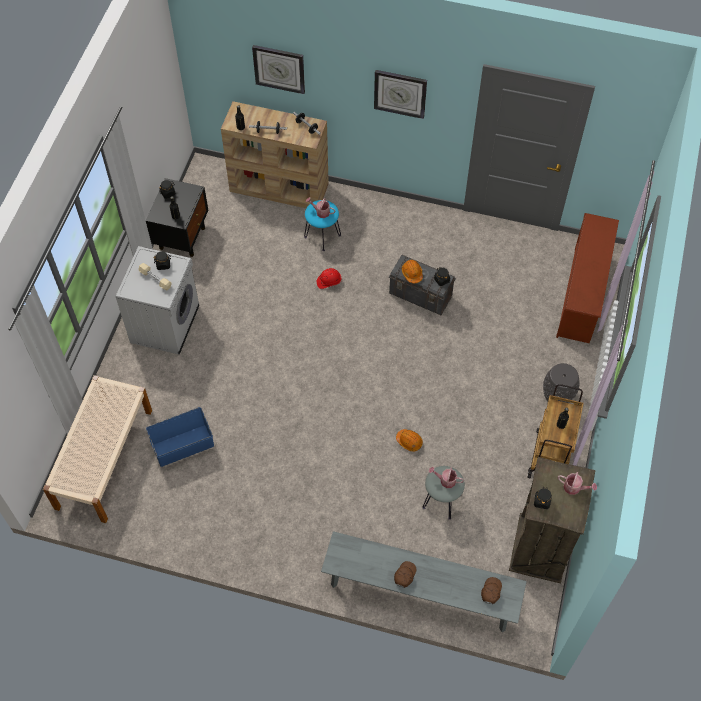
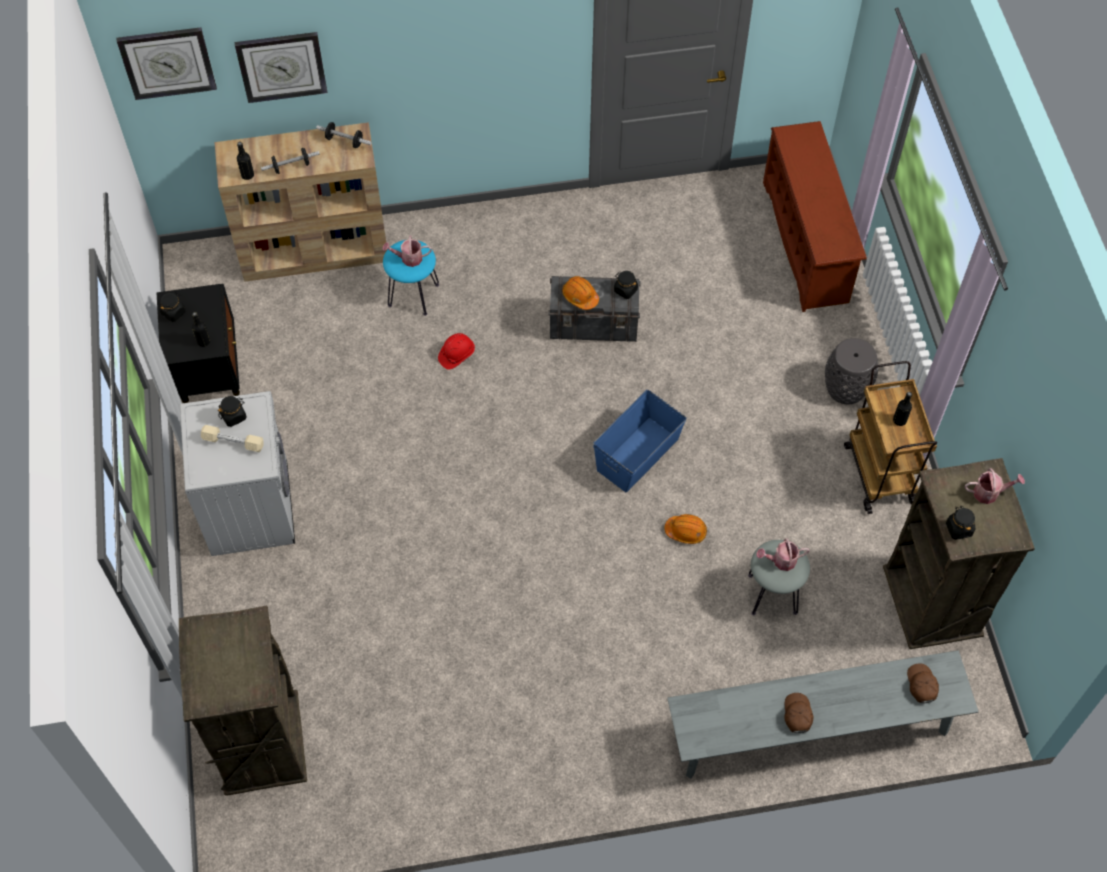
camera: 25 degrees left, 0 degrees up
(103, 458) = (262, 741): beige bench -> brown bookcase
(183, 446) = (371, 672): blue storage box -> blue storage box (638, 454)
(400, 93) = (475, 42): wall clock -> wall clock (167, 62)

